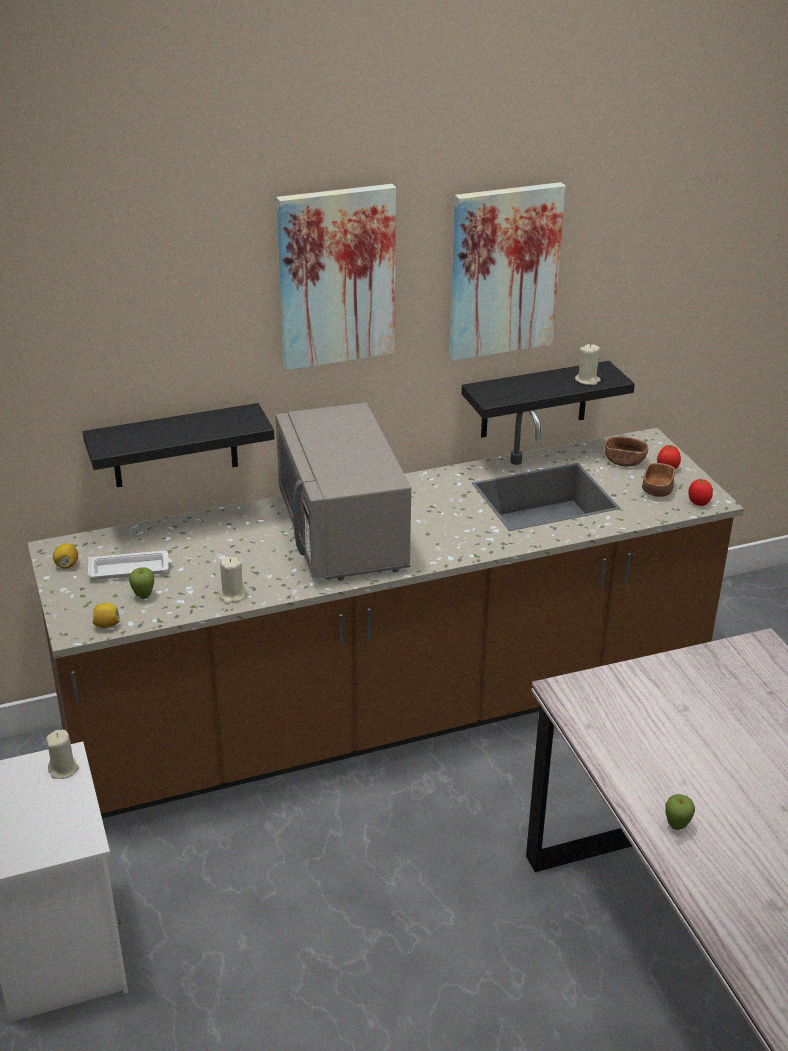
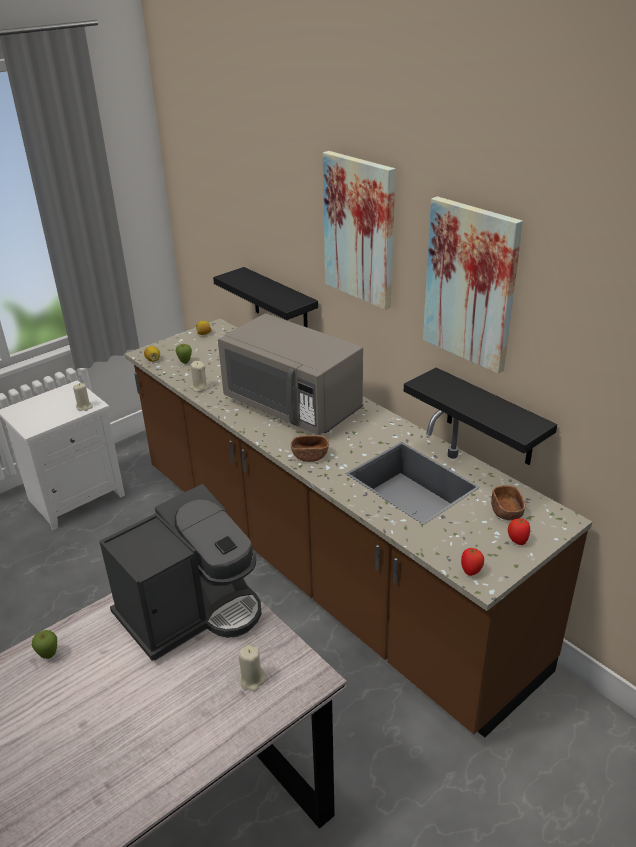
camera: 70 degrees right, 0 degrees up
(131, 569) = (209, 351): white tray -> none
(342, 533) = (292, 406): grey microwave -> grey microwave turned 105 degrees counterclockwise
(587, 380) = (503, 419): beige candle -> beige candle (252, 680)
(643, 706) = (191, 611): none -> coffee machine
(657, 490) = (472, 541): brown bowl -> brown bowl (310, 456)

